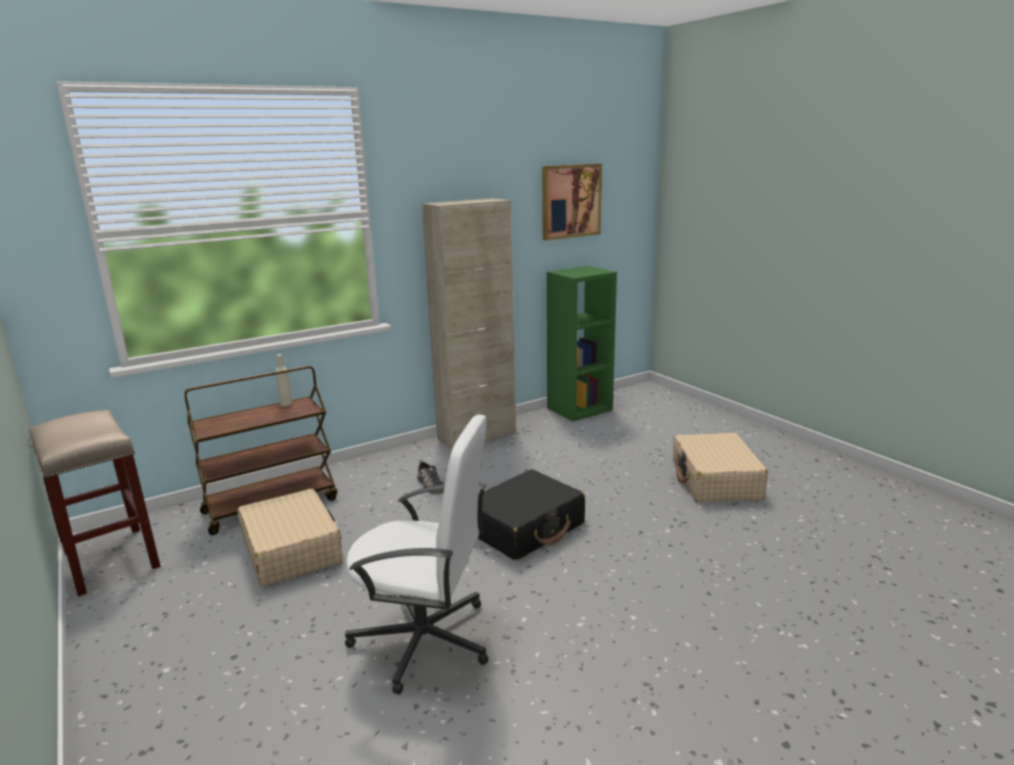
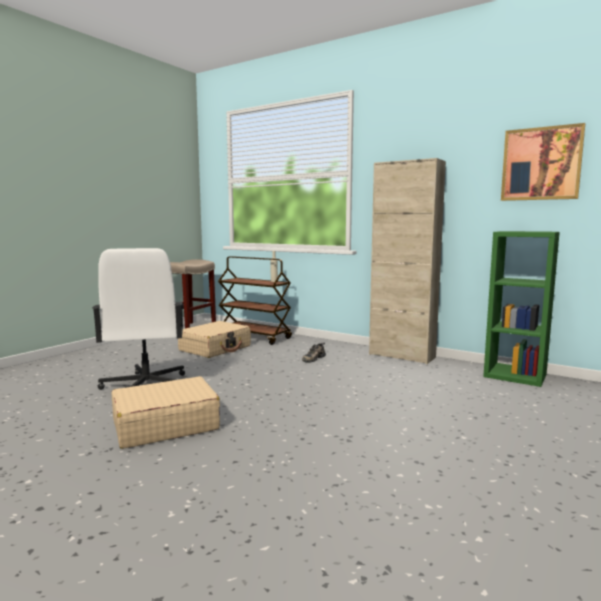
camera: 65 degrees right, 10 degrees down
(525, 527) = (283, 388): black suitcase -> none
(715, 480) = (458, 448): beige suitcase -> beige suitcase (165, 425)

